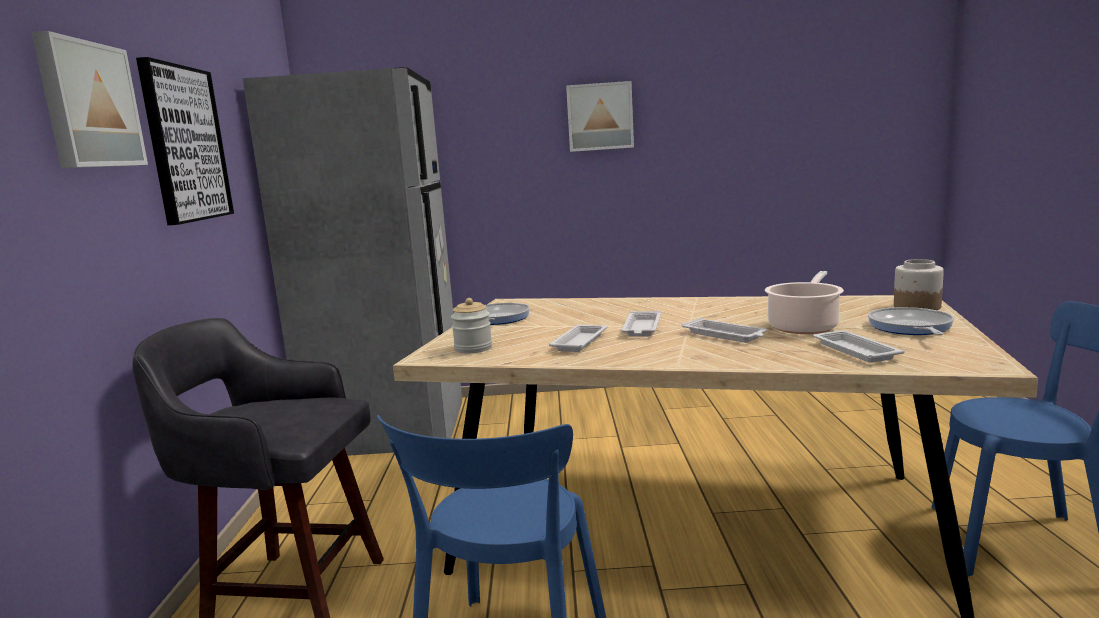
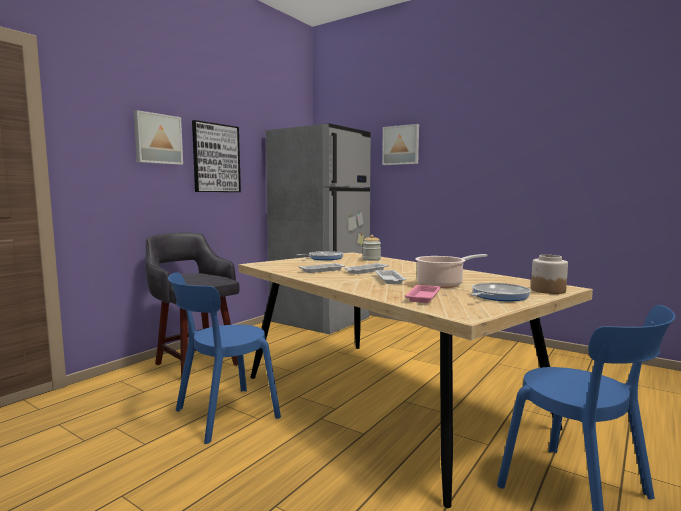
camera: 35 degrees right, 5 degrees down
(473, 348) = (279, 264): jar -> jar (371, 259)
(599, 117) = (465, 153): picture -> picture (401, 145)
(854, 350) = (423, 296): white tray -> pink tray

